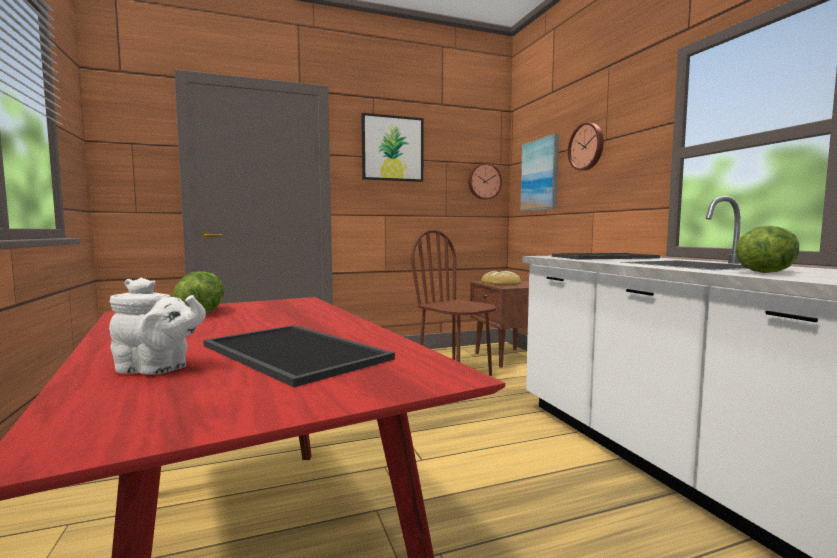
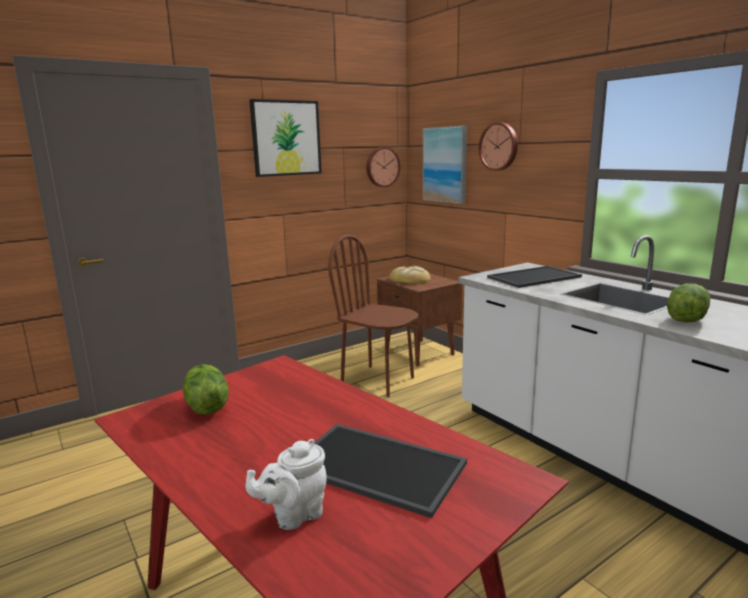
camera: 15 degrees left, 10 degrees up
(157, 369) = (294, 515): white teapot -> white teapot turned 150 degrees clockwise

